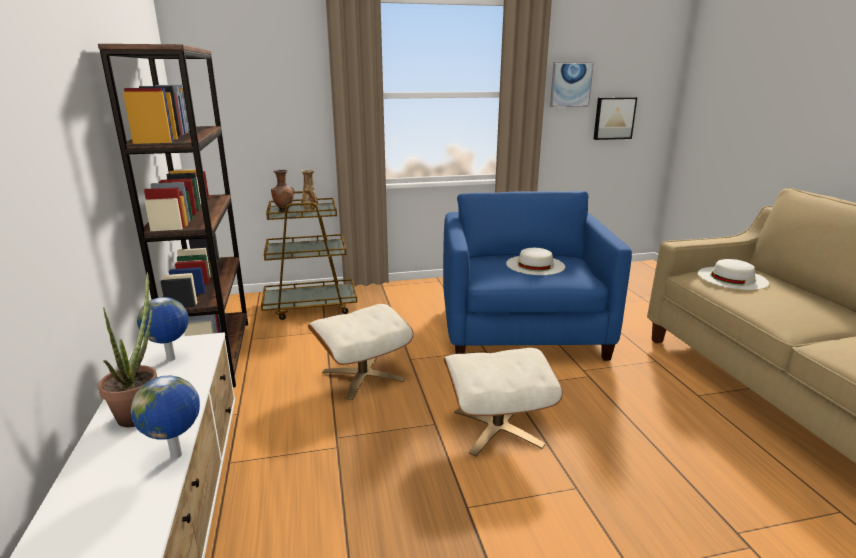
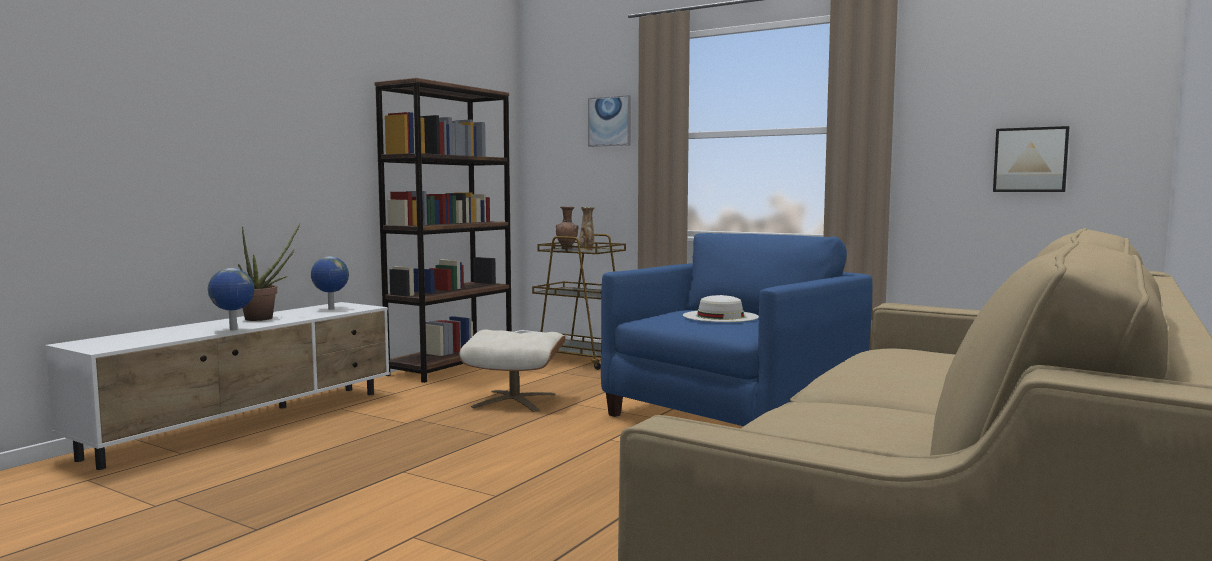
camera: 45 degrees right, 15 degrees down
(497, 427) = (531, 452): beige ottoman -> none
(570, 84) = (947, 112): picture -> picture (609, 121)
(732, 278) = (916, 352): white hat -> none

